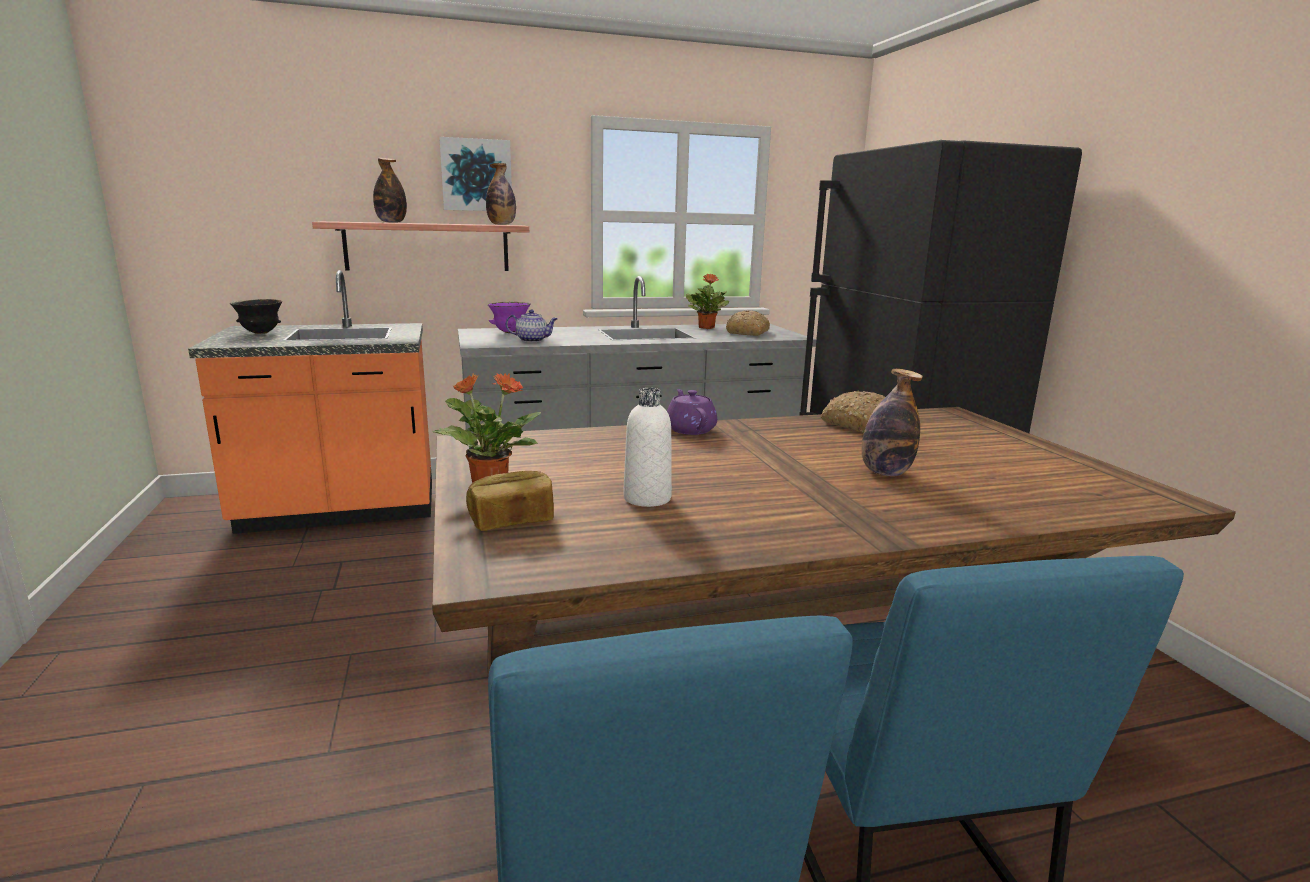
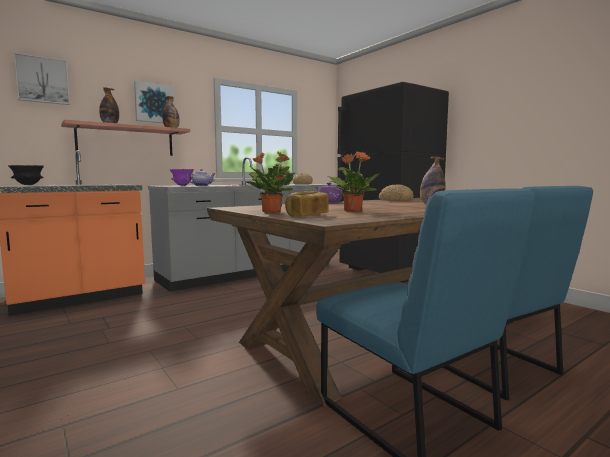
camera: 20 degrees left, 10 degrees down
(289, 149) = (42, 80): none -> picture
(647, 498) = (352, 210): white bottle -> potted plant

